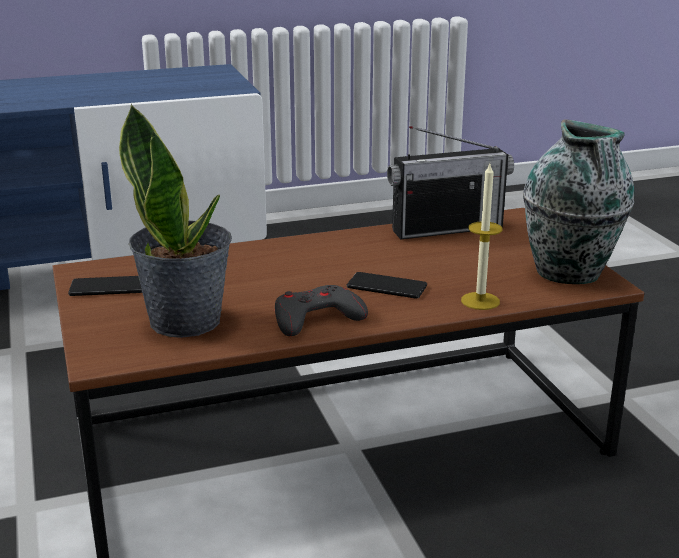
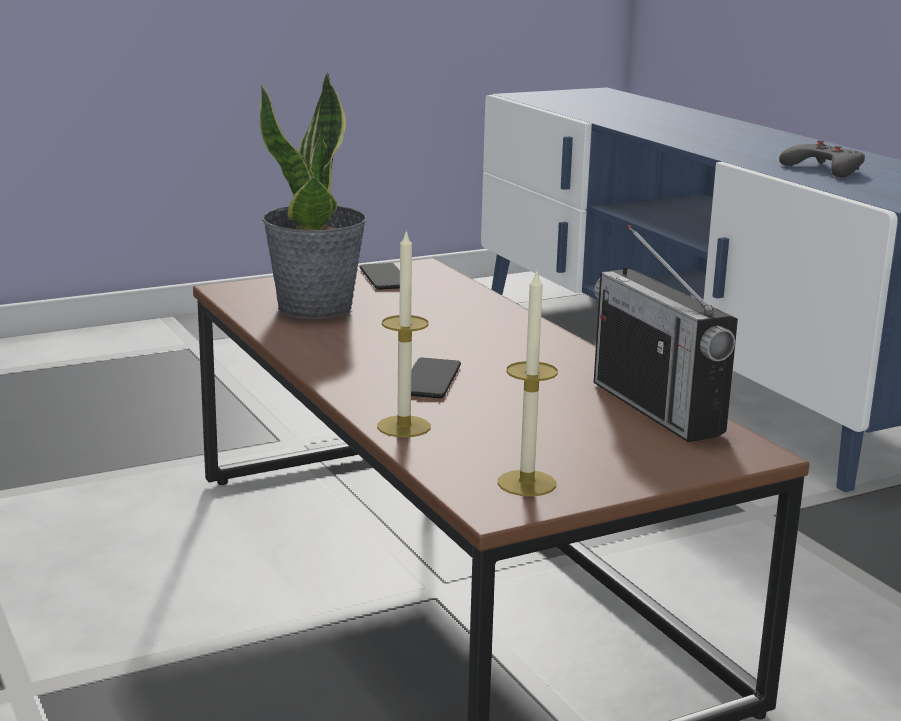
camera: 80 degrees right, 5 degrees down
(316, 318) = (332, 353): grey game controller -> grey game controller (824, 169)
(569, 273) = (526, 483): vase -> candle

